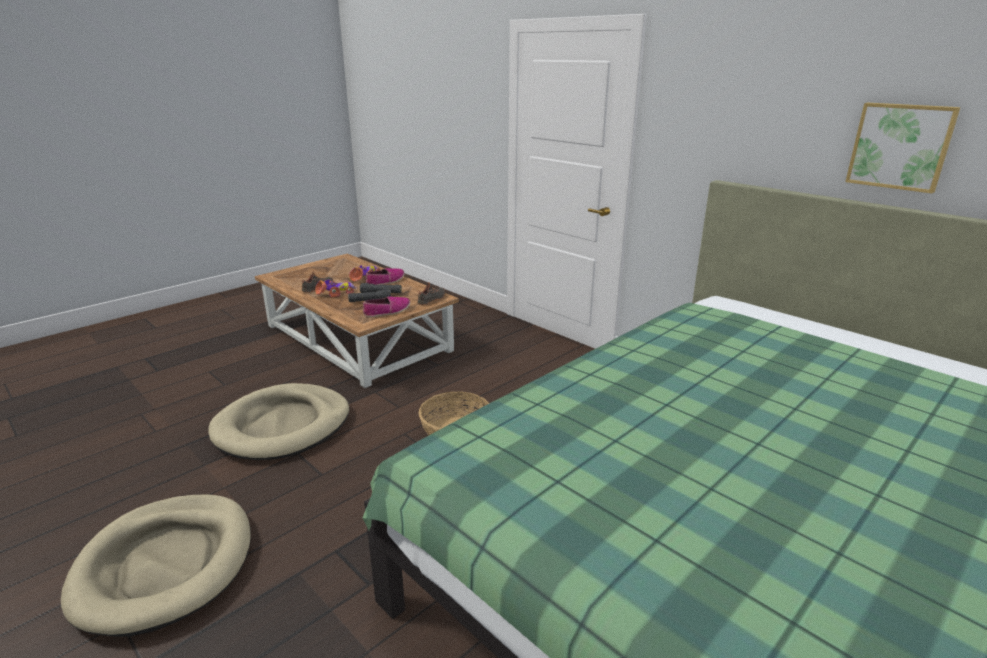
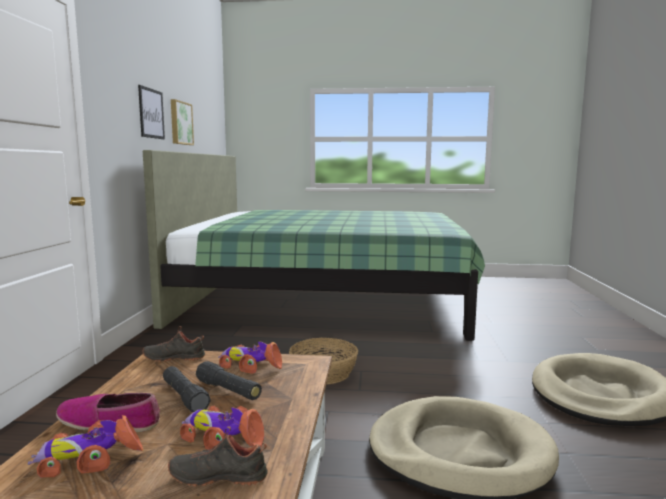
camera: 130 degrees left, 15 degrees down
(387, 311) = (251, 365): shoe -> toy car
(781, 130) = (151, 113): none -> picture

